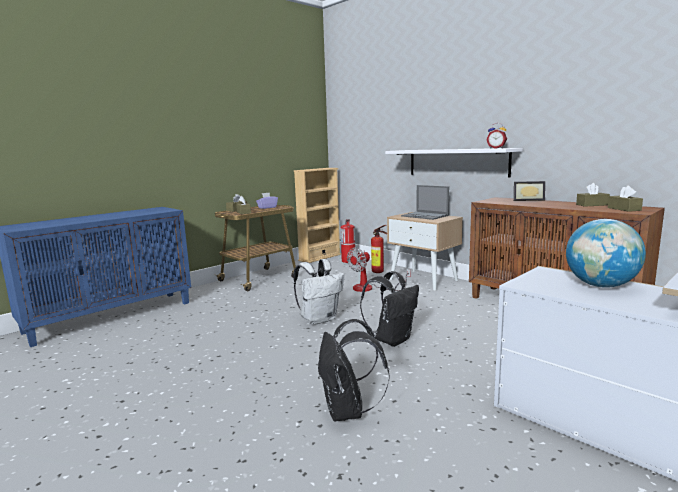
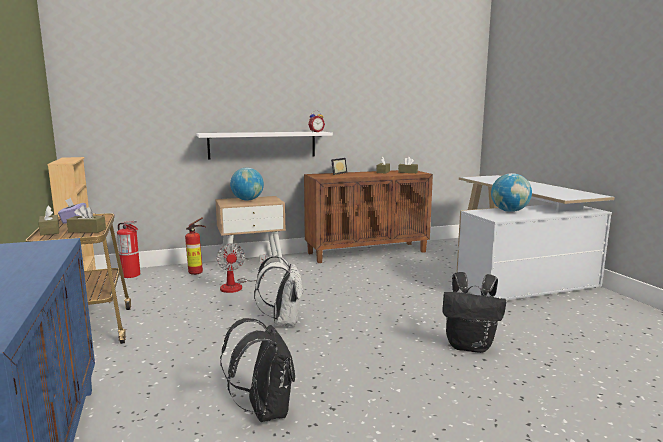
camera: 65 degrees left, 0 degrees up
(392, 339) = (365, 305): black backpack -> black backpack (264, 411)
(425, 216) = (247, 200): laptop -> globe

